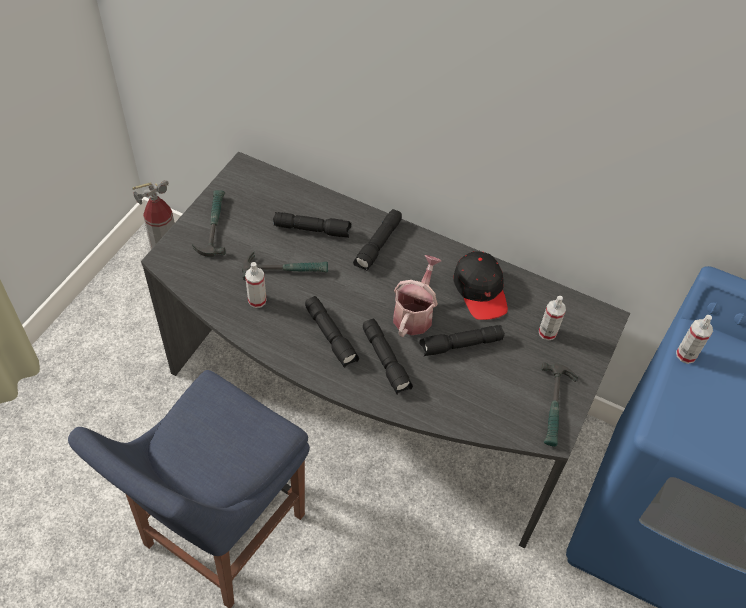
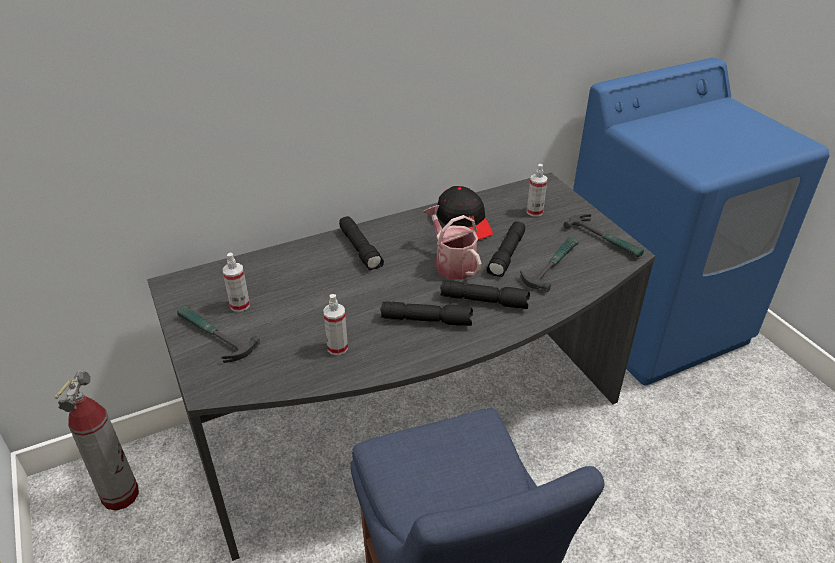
camera: 50 degrees left, 15 degrees down
(285, 269) = (322, 313): hammer -> hammer (551, 266)
(313, 229) = (298, 276): black flashlight -> none
(480, 291) = (464, 222): black cap -> black cap turned 45 degrees clockwise
(686, 355) = (642, 138): spray bottle -> spray bottle (240, 305)

